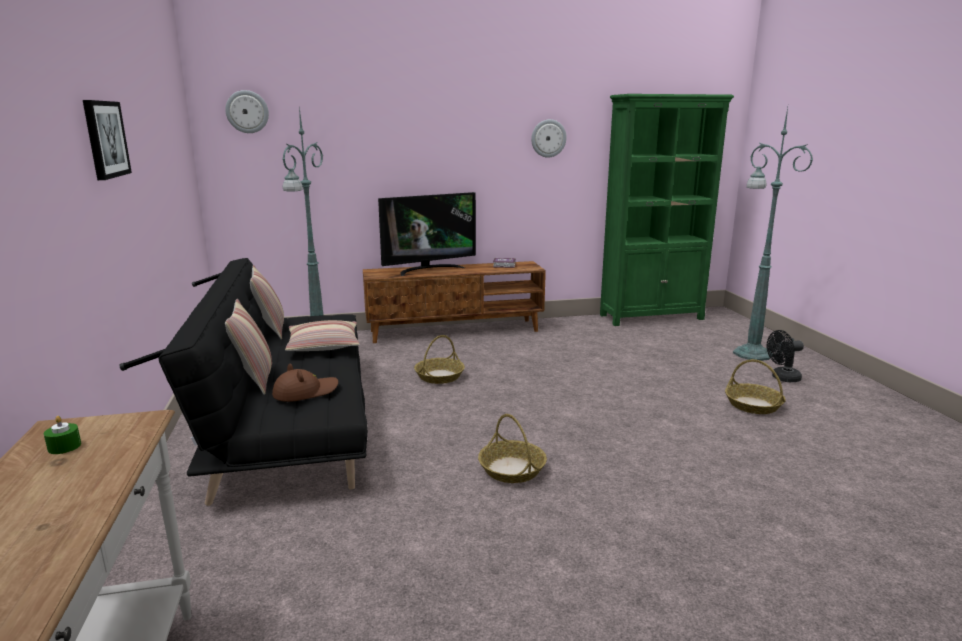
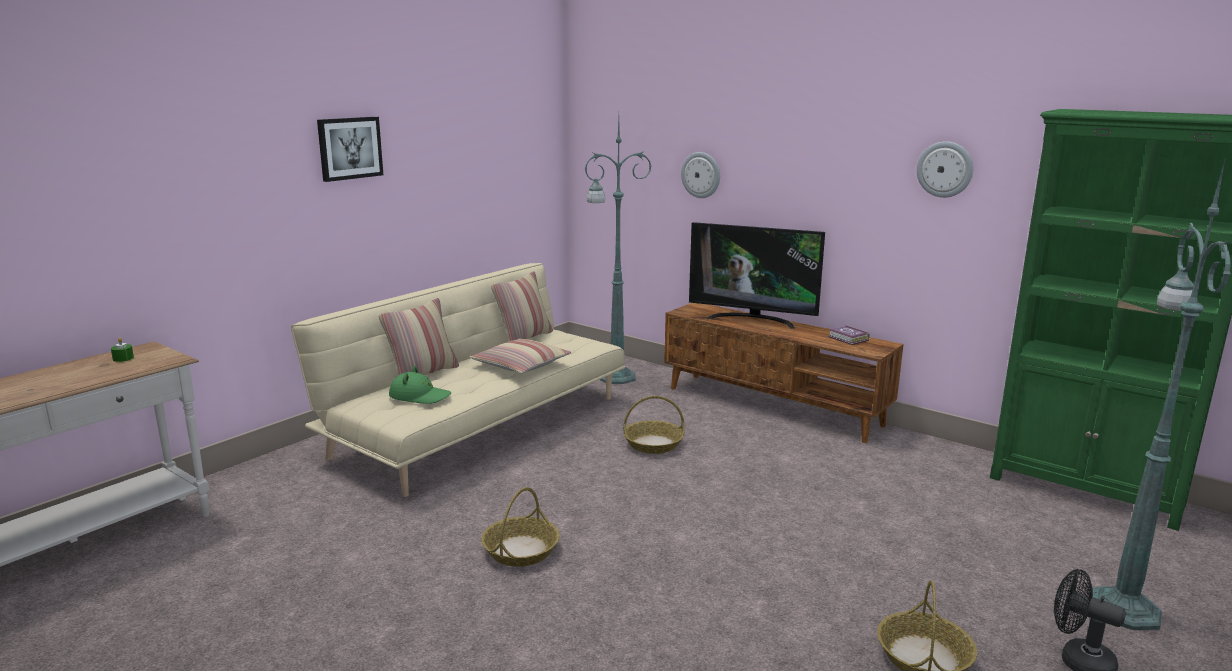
camera: 50 degrees right, 0 degrees up
(247, 111) = (609, 113): wall clock -> wall clock (701, 175)
(291, 419) = (478, 427): black sofa -> beige sofa
(305, 392) = (419, 396): brown hat -> green hat

